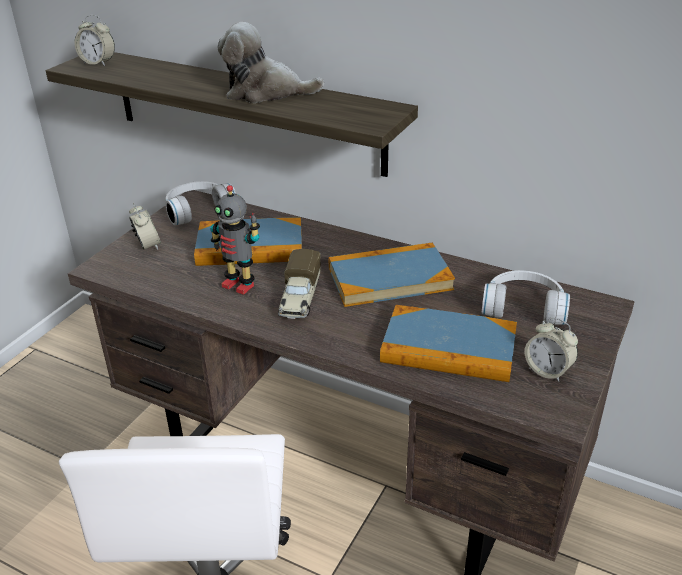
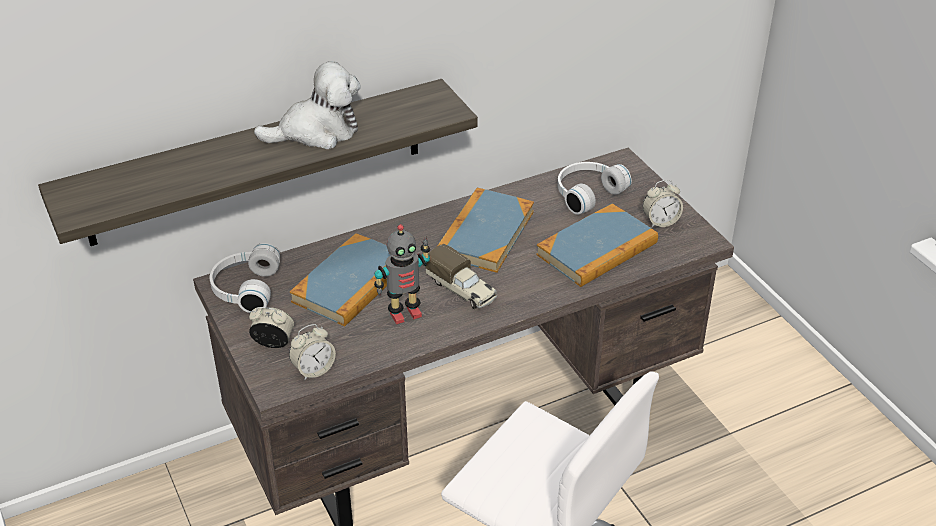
camera: 55 degrees left, 5 degrees up
(98, 63) = (92, 195): alarm clock -> alarm clock (313, 370)
(265, 92) = (317, 132): plush toy -> plush toy turned 150 degrees counterclockwise

